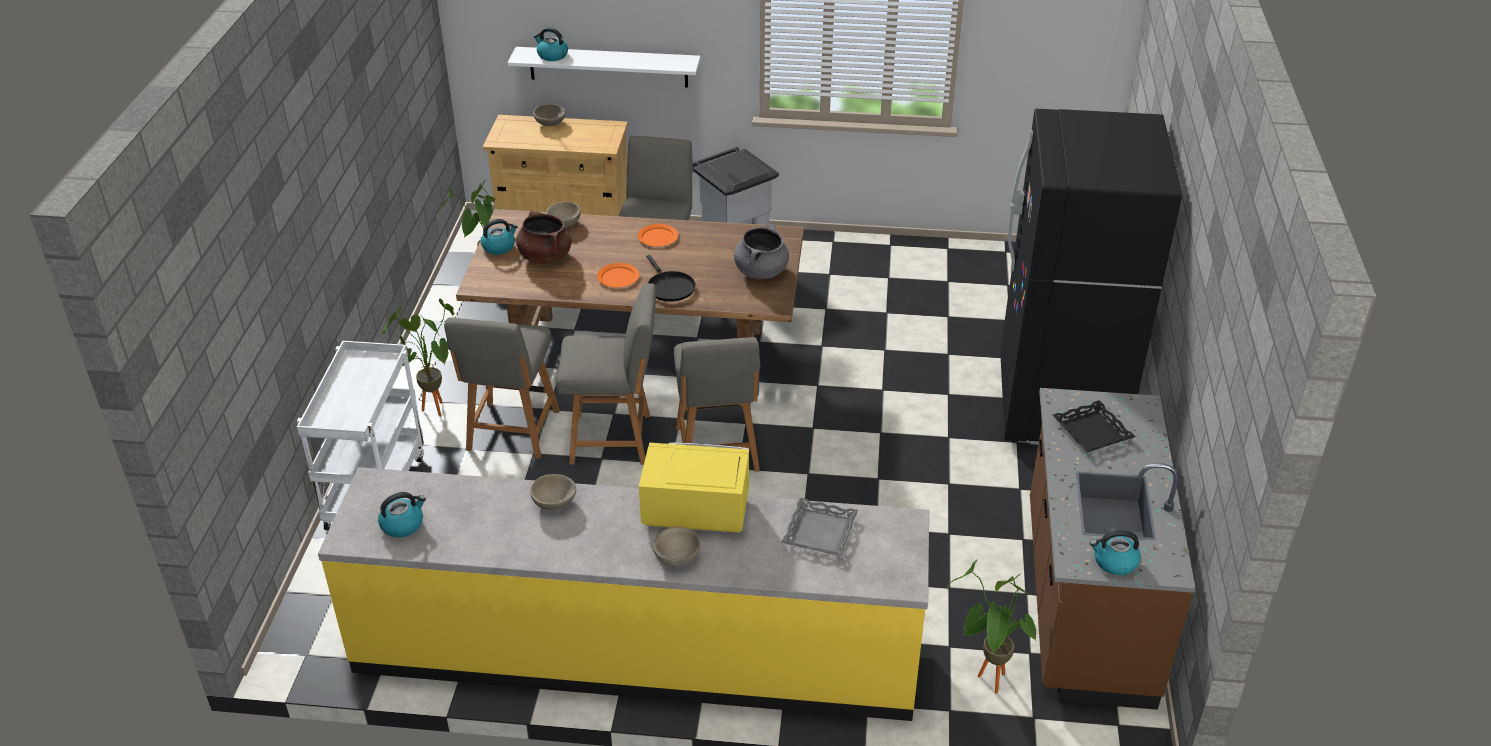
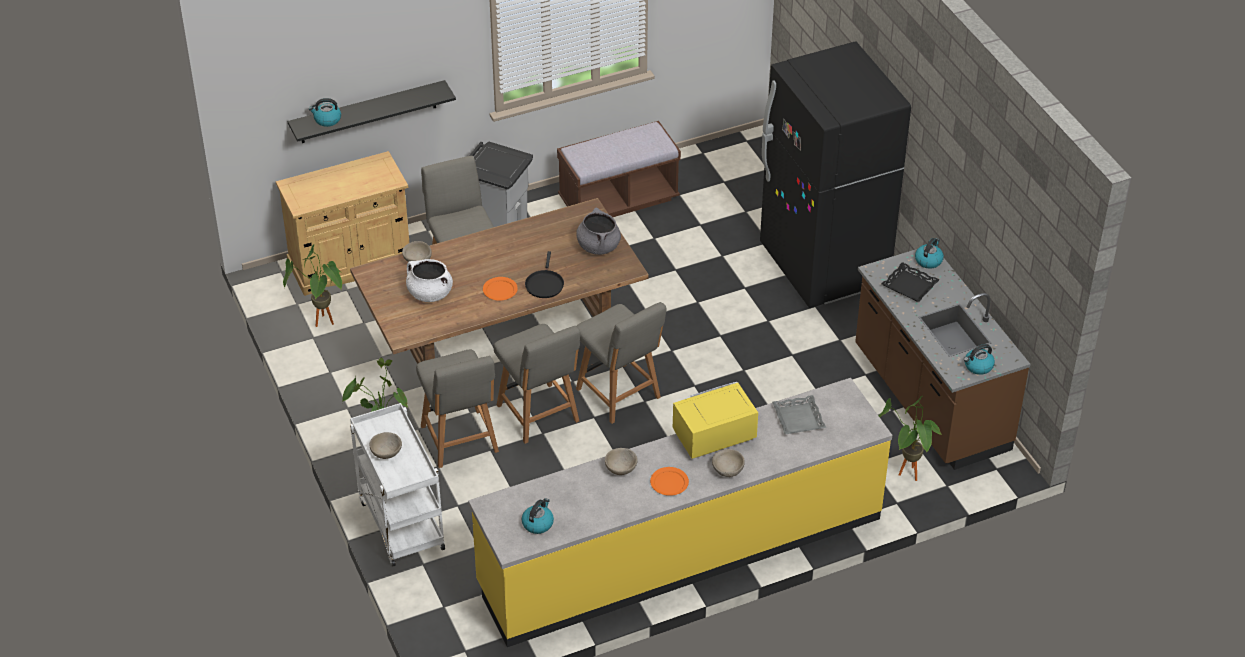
camera: 30 degrees left, 5 degrees up
(499, 247) = (387, 299): kettle -> kettle (928, 260)
(545, 256) = (429, 294): brown cooking pot -> white cooking pot
(550, 124) = (328, 175): beige bowl -> beige bowl (386, 453)
(608, 67) = (368, 112): white shelf -> black shelf
(614, 439) = (539, 415): grey chair -> grey chair turned 90 degrees clockwise
(658, 237) = (499, 246): orange plate -> orange plate (669, 482)
(669, 287) = (544, 284): black frying pan -> black frying pan turned 60 degrees clockwise
(879, 265) = (618, 199): none -> brown bench

